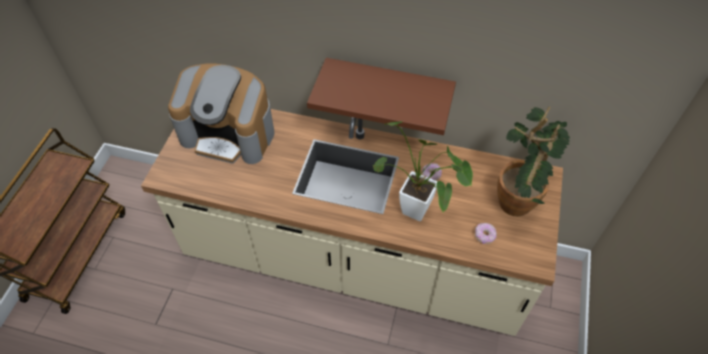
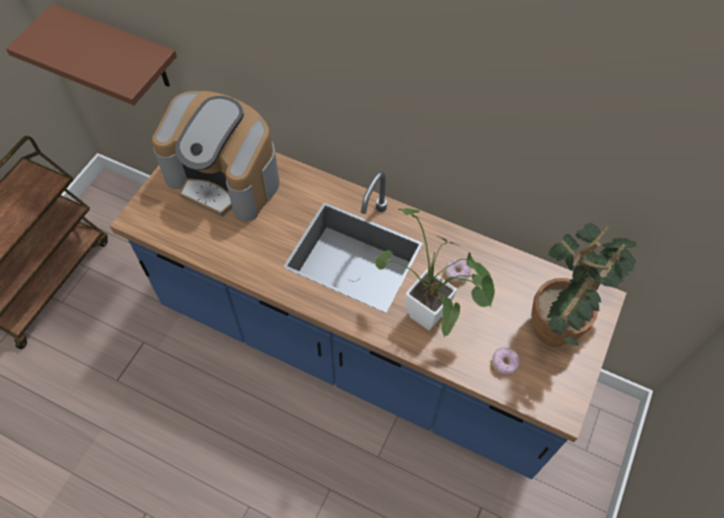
camera: 10 degrees right, 5 degrees up
(354, 260) = (360, 347): beige counter -> blue counter
(388, 87) = (421, 156): brown shelf -> brown shelf (120, 48)

